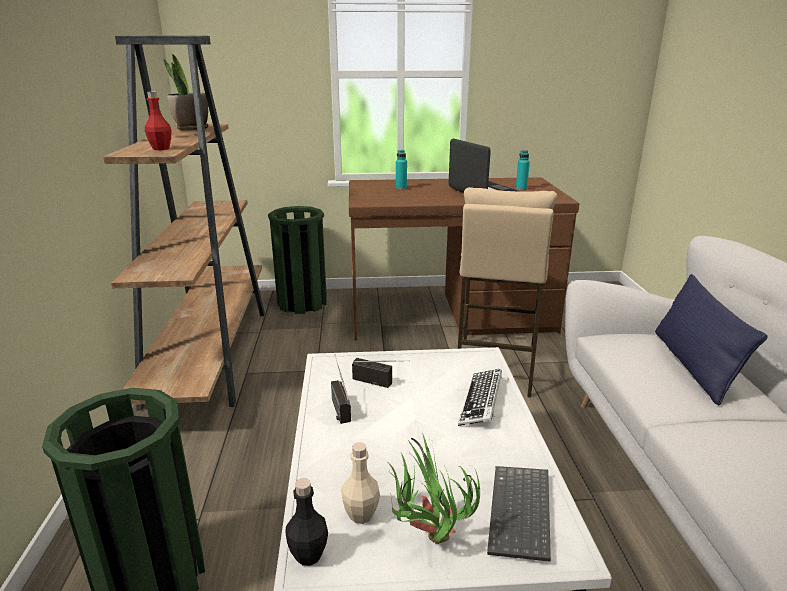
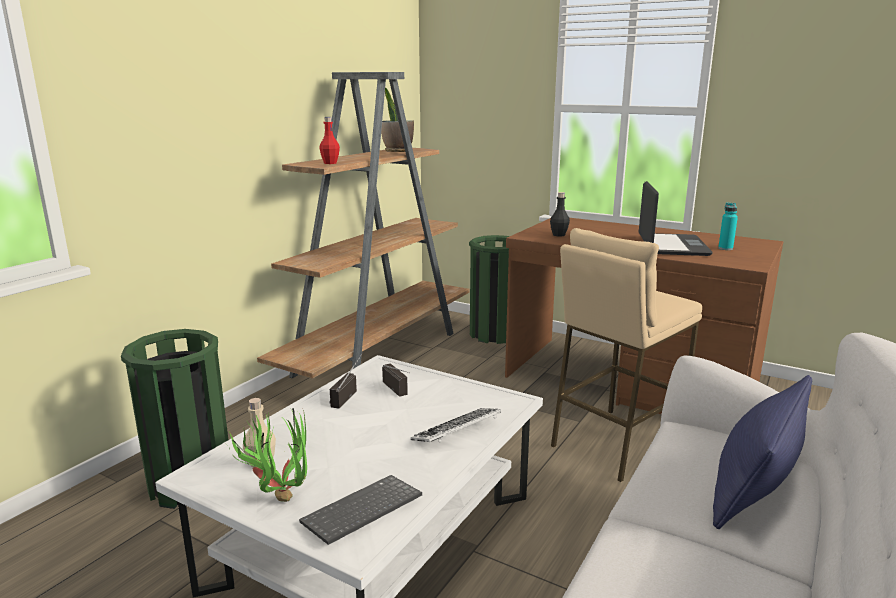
camera: 35 degrees right, 5 degrees down
(308, 555) = (201, 470): black bottle -> black bottle (559, 235)
(401, 188) = (589, 229): turquoise bottle -> none

